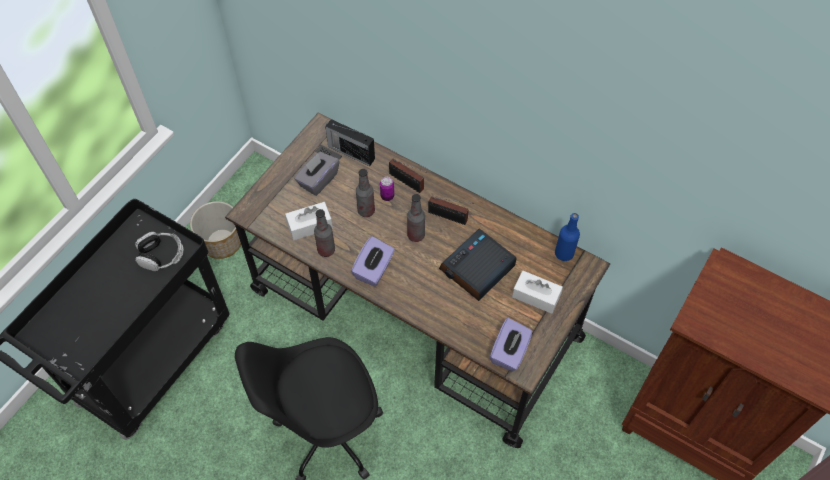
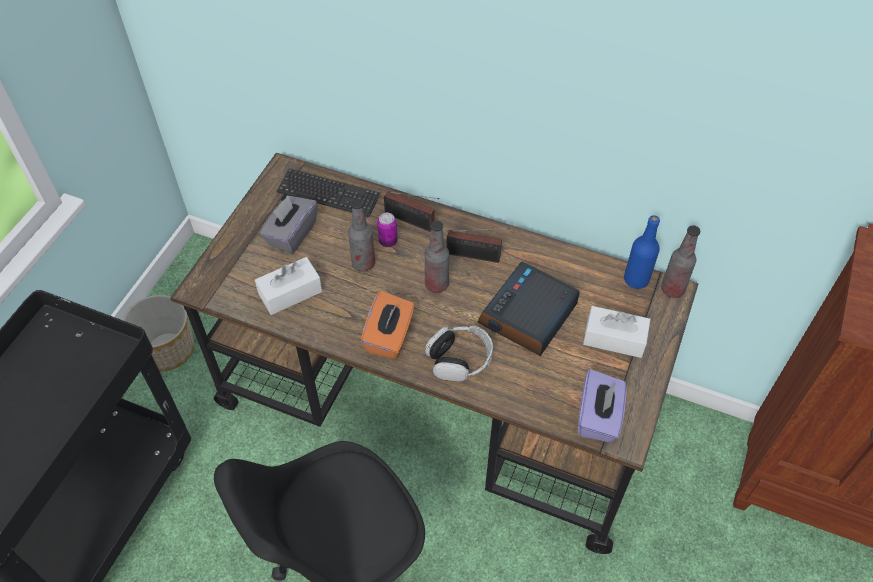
camera: 10 degrees left, 5 degrees down
(161, 255) = (86, 362): headphones -> headphones (459, 359)
(326, 250) = (318, 321): bottle -> bottle (672, 289)
(350, 152) = (328, 194): radio -> keyboard
(374, 269) = (389, 337): purple tissue box -> orange tissue box

